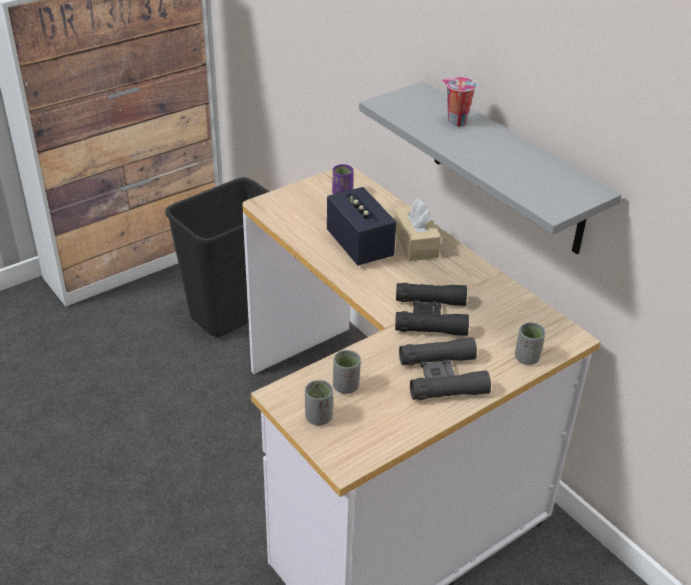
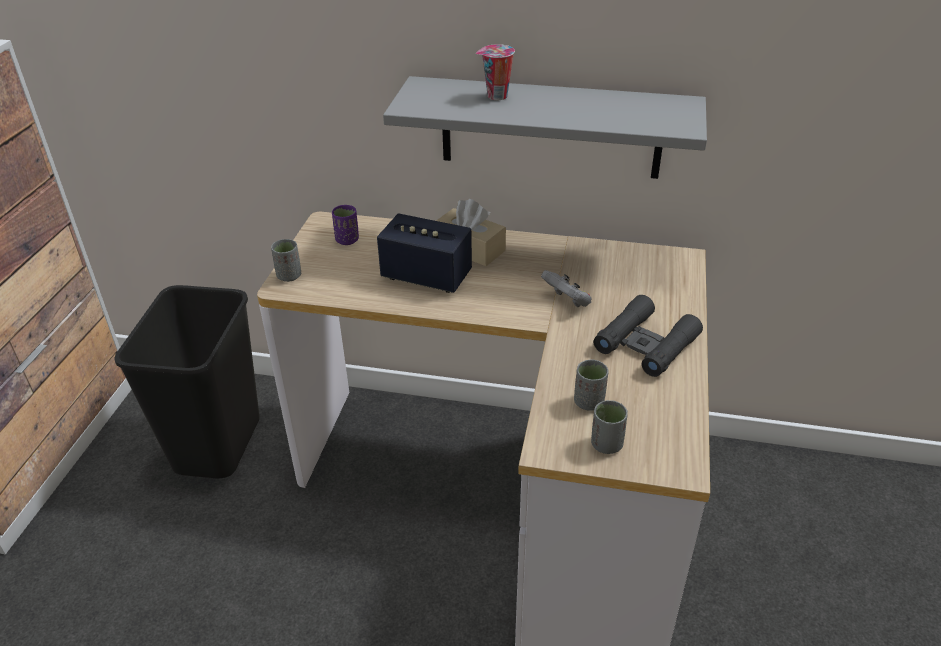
camera: 40 degrees left, 0 degrees up
(430, 316) = (567, 301): black binoculars -> grey game controller
(527, 358) = (679, 291): grey cup -> grey cup (289, 276)

